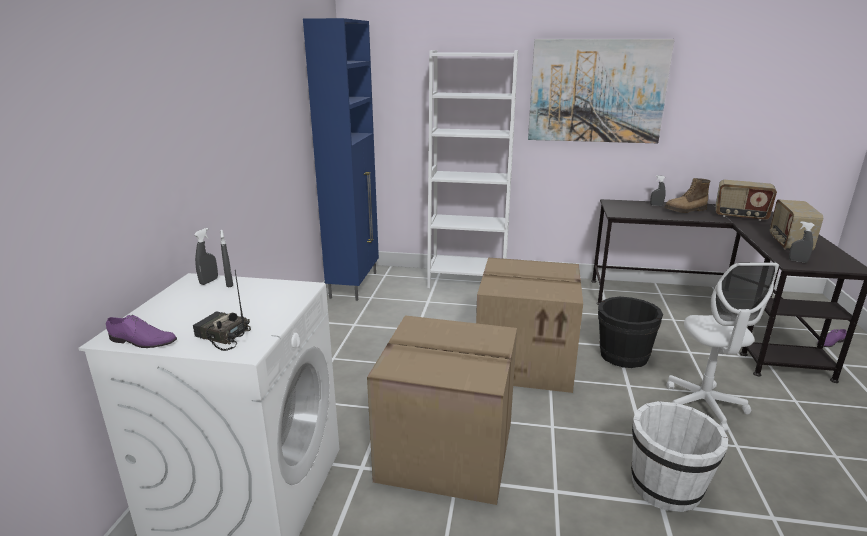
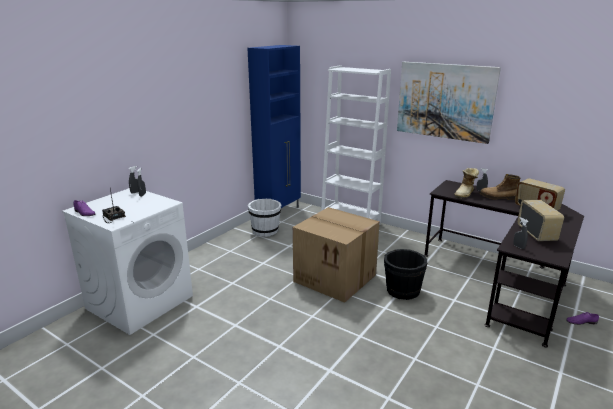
camera: 25 degrees right, 0 degrees up
(444, 451) = (242, 311): cardboard box -> none
(647, 211) = (465, 194): none -> boot
(667, 487) = (342, 364): white bucket -> white bucket (265, 231)
(703, 406) = (421, 332): white office chair -> none
(788, 243) = (537, 234): radio -> radio turned 135 degrees clockwise

